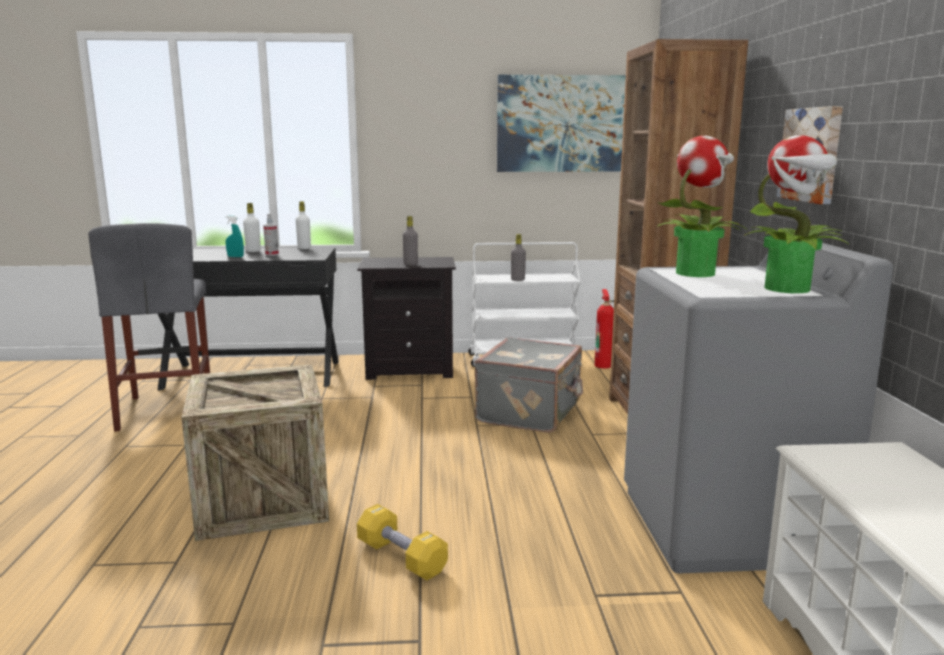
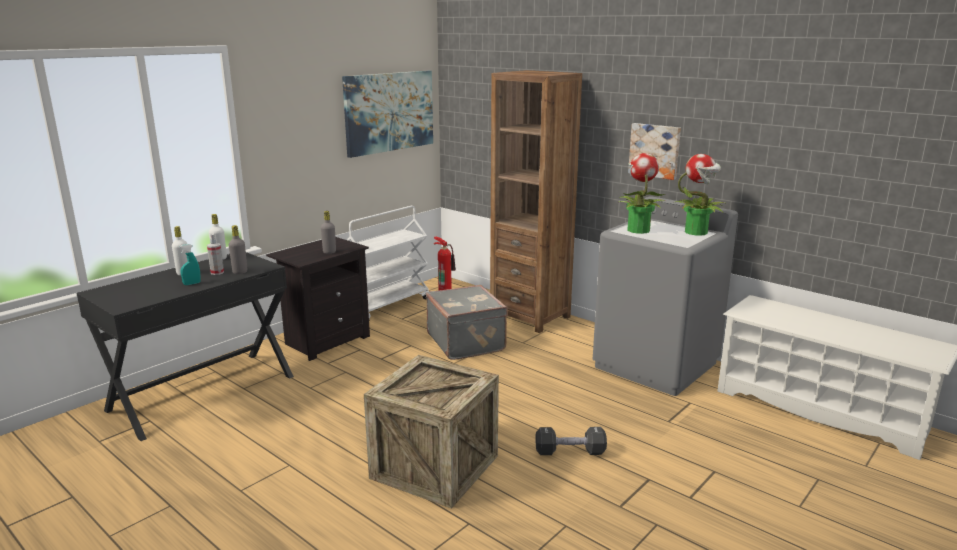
camera: 45 degrees left, 5 degrees up
(166, 410) = (199, 451): grey stool -> none
(401, 558) = (570, 452): yellow dumbbell -> black dumbbell
(518, 280) = (386, 244): grey bottle -> grey bottle (240, 272)

